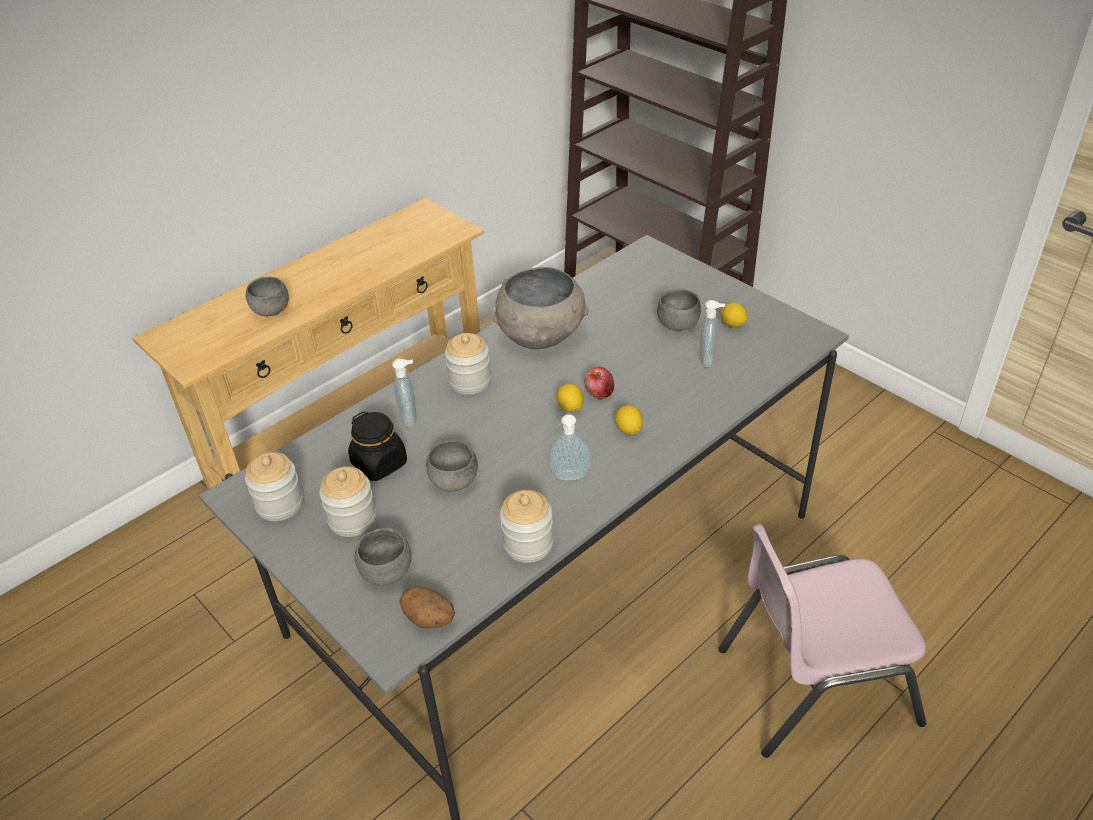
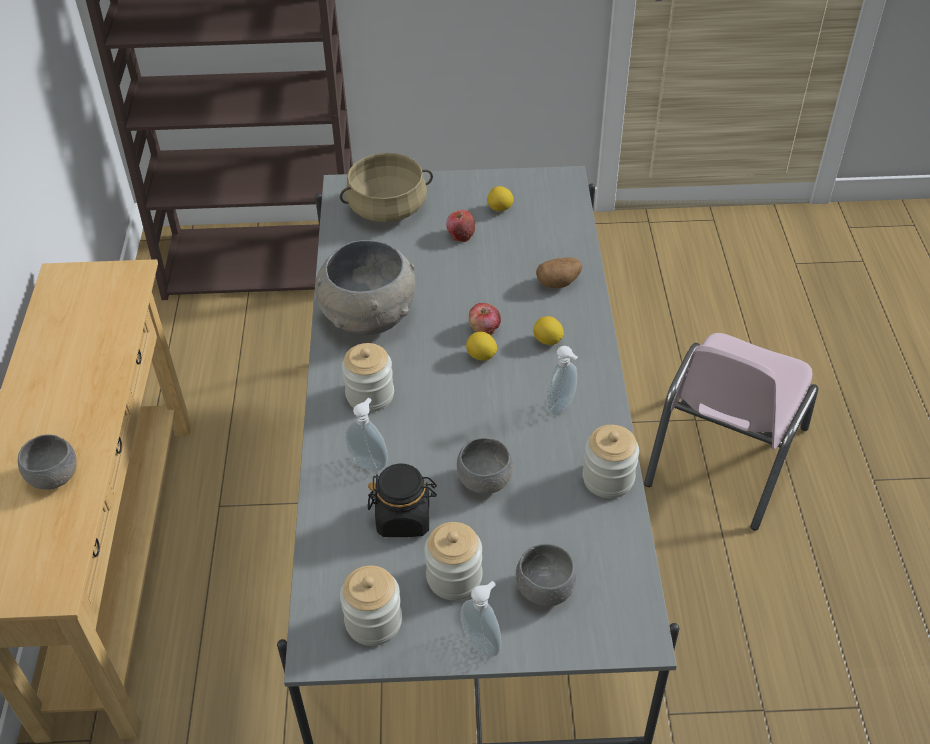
camera: 50 degrees left, 5 degrees up
(430, 619) = (627, 590): potato -> potato (558, 283)
(654, 279) = (387, 209): none -> beige cooking pot
(677, 324) = (460, 235): grey bowl -> apple
(708, 359) = (522, 247): soap dispenser -> soap dispenser (482, 642)

